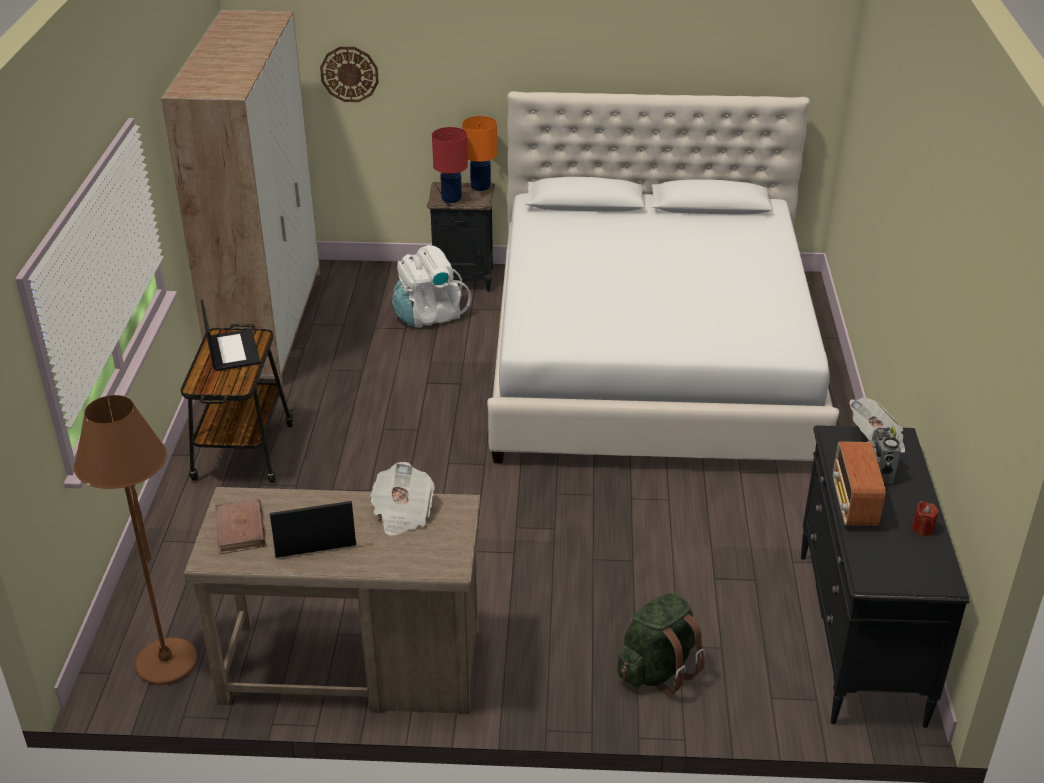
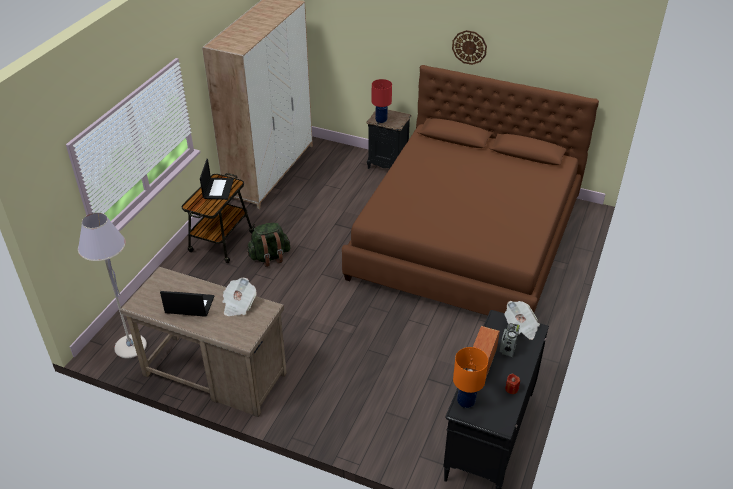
camera: 20 degrees right, 5 degrees up
(166, 662) = (130, 346): brown floor lamp -> grey floor lamp
(240, 529) = (157, 293): brown book -> none
(349, 74) = (337, 39): wall clock -> wall clock (469, 47)
(429, 315) = (357, 184): white backpack -> none
(481, 188) = (401, 116): orange table lamp -> orange table lamp (466, 402)
(651, 359) = (466, 238): white bed -> brown bed
(657, 670) = (367, 422): green backpack -> green backpack (270, 257)

